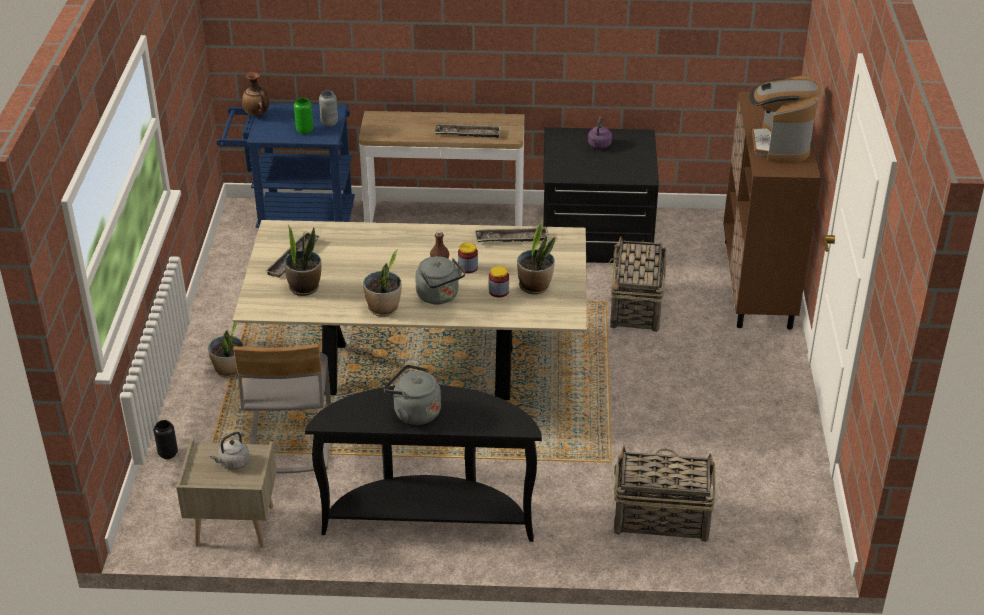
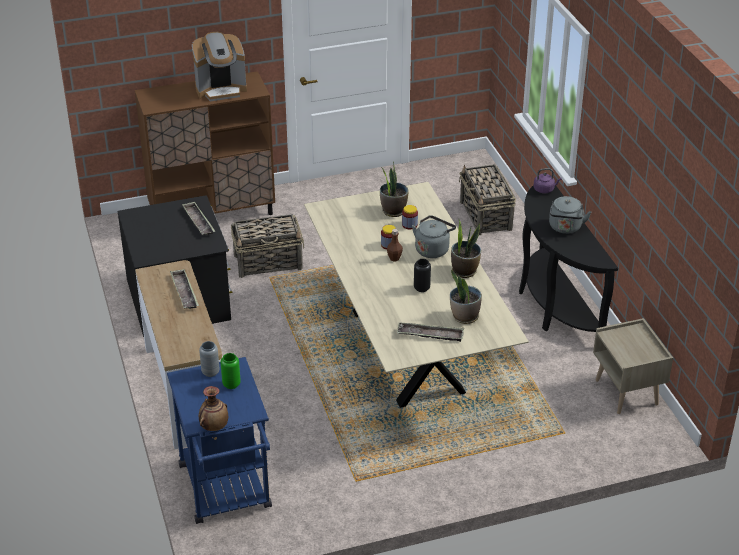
camera: 110 degrees left, 0 degrees up
(168, 454) = (584, 455): black vase -> black vase (421, 288)
(229, 370) = (468, 457): potted plant -> none
(233, 463) = (628, 343): grey kettle -> none
(289, 440) = (525, 394): grey chair -> none
(512, 239) = (338, 233): tray -> tray (198, 221)
(599, 145) = (156, 233): purple kettle -> purple kettle (545, 189)

